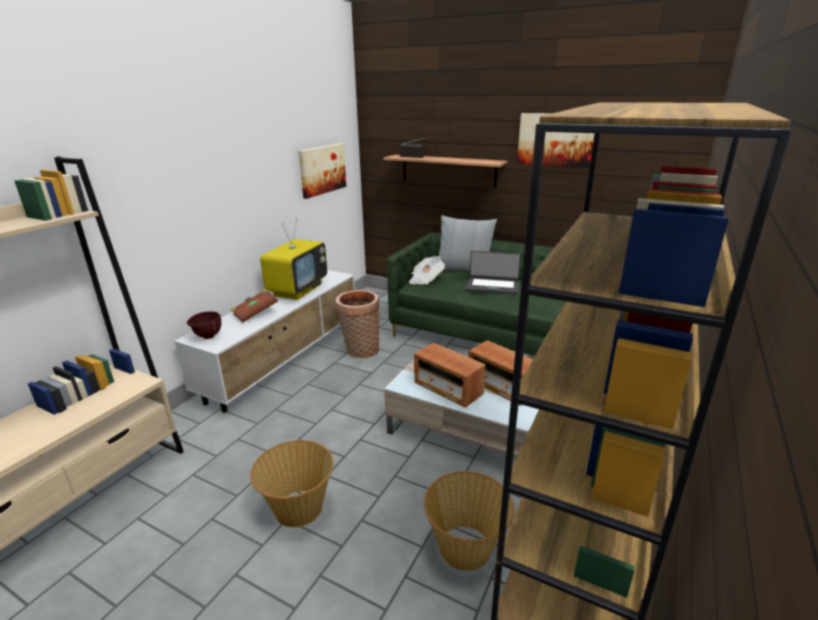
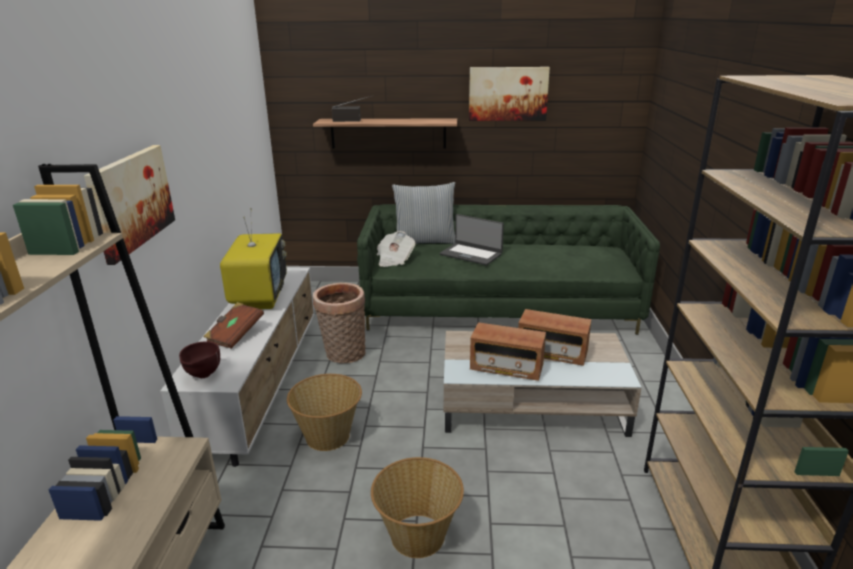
camera: 25 degrees left, 0 degrees up
(322, 169) = (245, 144): picture -> picture (131, 200)
(466, 547) = (601, 511): basket -> basket (328, 436)
(492, 286) = (471, 254): laptop -> laptop turned 45 degrees clockwise

